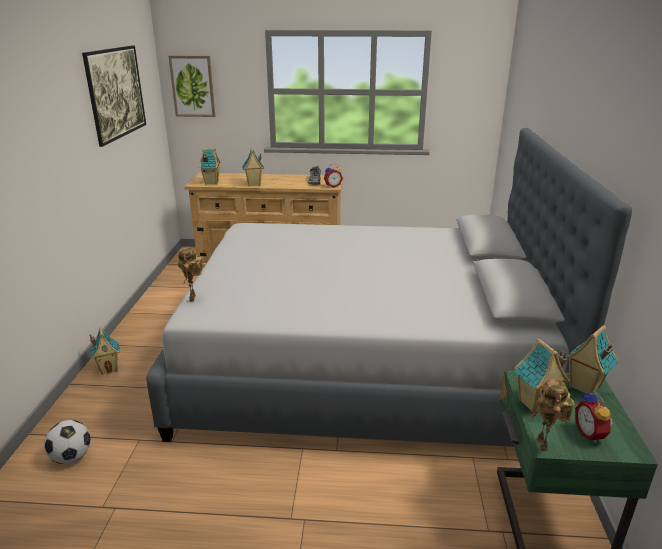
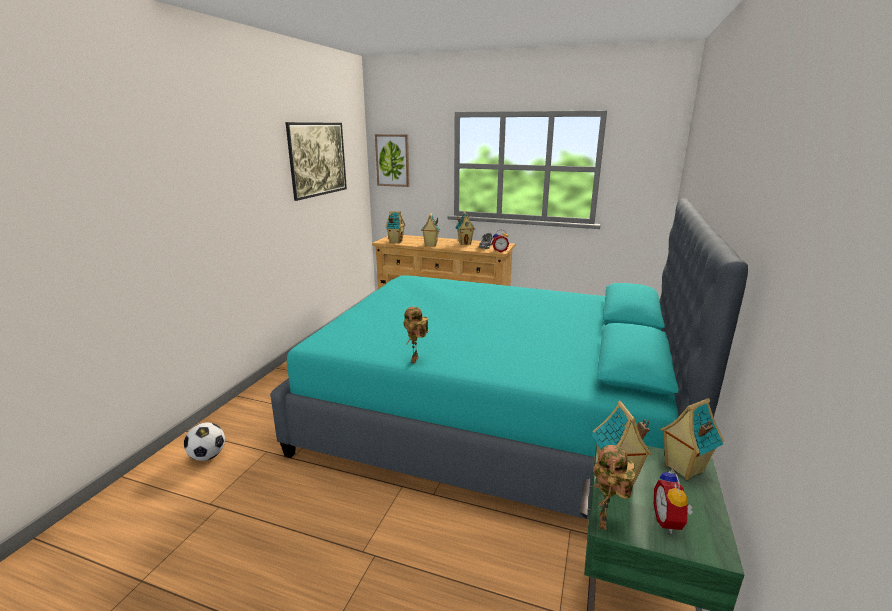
camera: 15 degrees right, 5 degrees down
(109, 368) = (272, 388): toy house -> toy house (465, 243)
(194, 298) = (326, 329): toy robot -> toy robot (416, 361)
(362, 364) = (491, 418): grey bed -> turquoise bed

